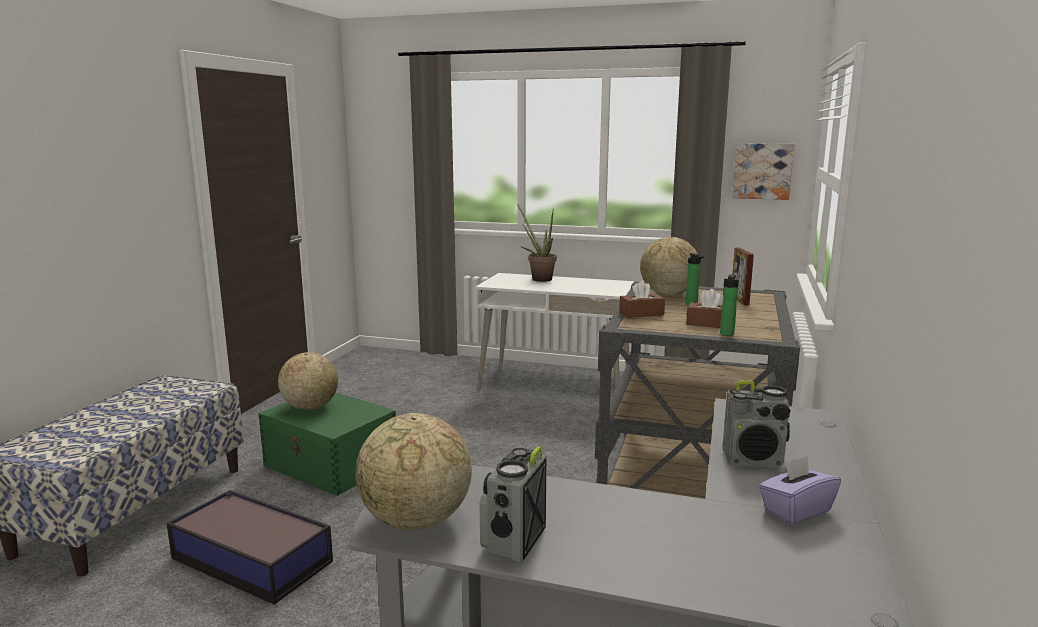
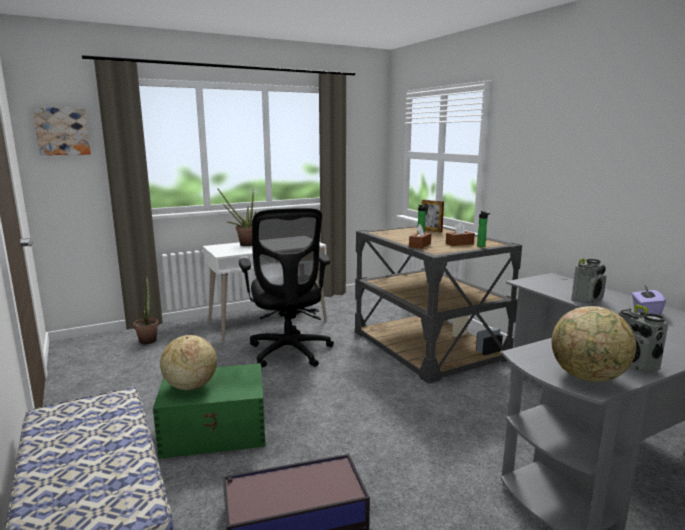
camera: 45 degrees left, 0 degrees up
(425, 367) = (148, 339): none -> potted plant
(520, 420) = (288, 349): none -> black office chair
(667, 294) = (394, 234): globe -> none
(762, 171) = (363, 155): picture -> picture (62, 131)

